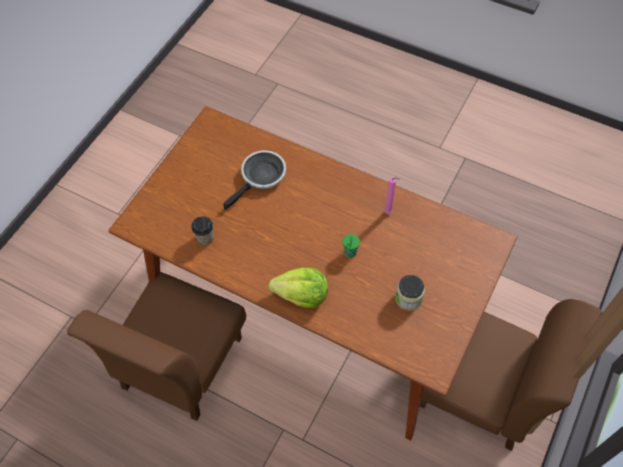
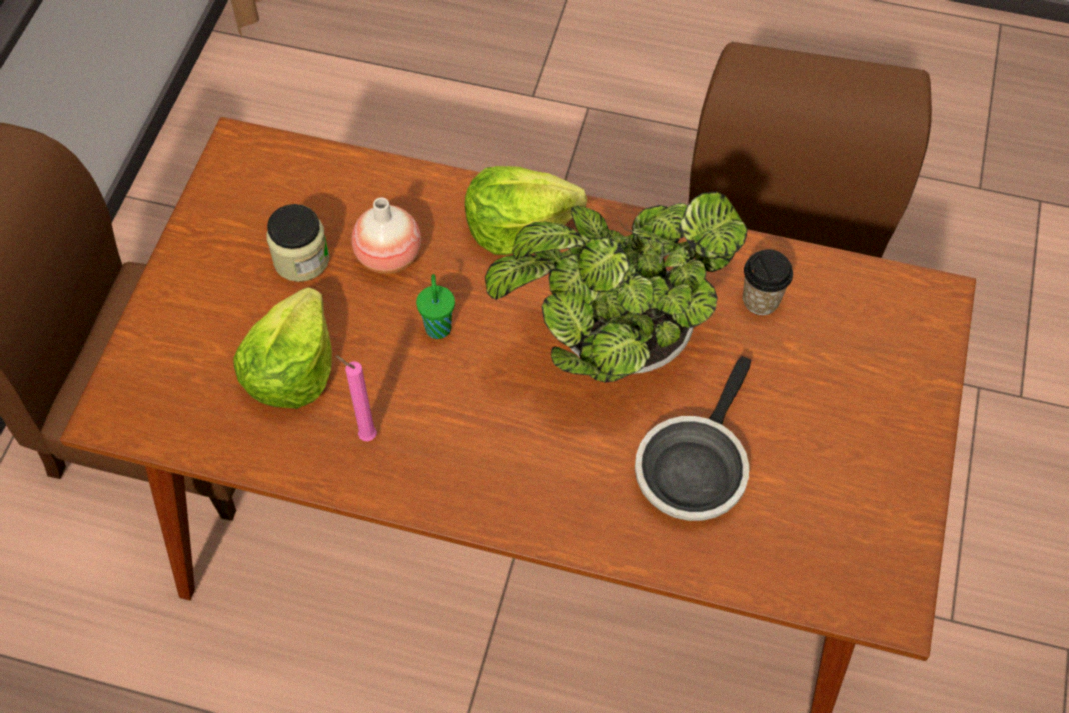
camera: 165 degrees right, 0 degrees up
(276, 231) = (612, 344): none -> potted plant
(367, 292) = (388, 256): none -> vase
(417, 246) = (291, 369): none -> lettuce

